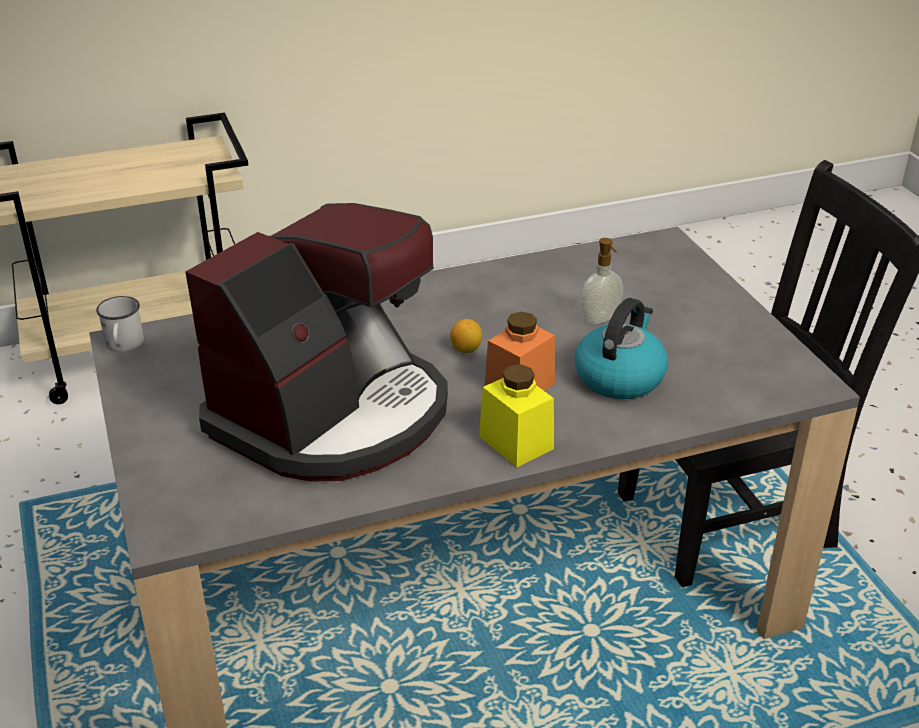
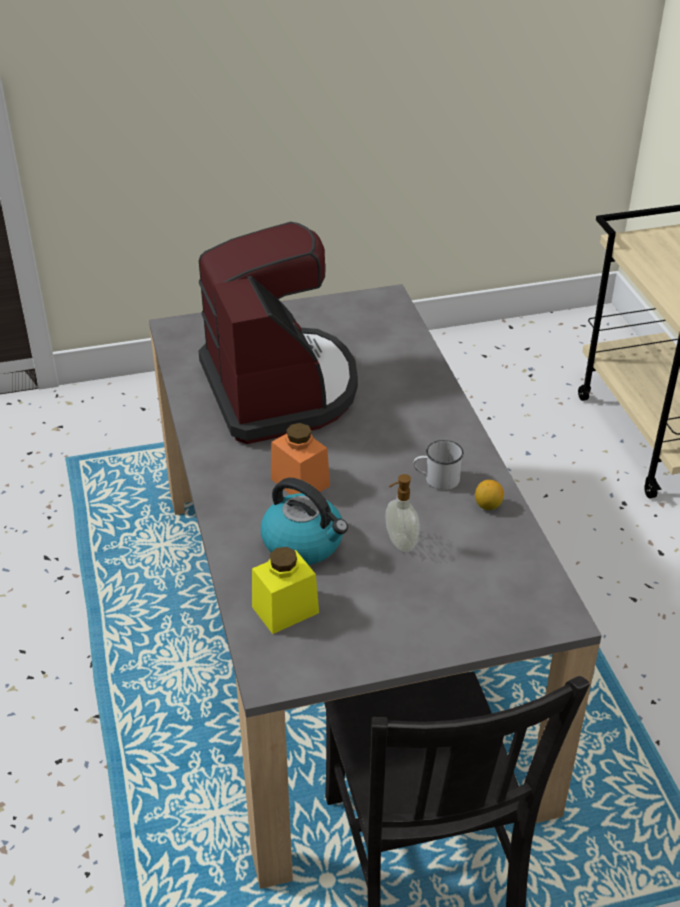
camera: 95 degrees right, 5 degrees up
(123, 345) = (382, 298): white mug -> white mug (436, 479)
(333, 415) = (280, 389): coffee machine -> coffee machine turned 150 degrees counterclockwise
(466, 349) = (358, 457): lemon -> lemon (488, 506)
(516, 442) = (226, 474): yellow jar -> yellow jar (285, 610)

